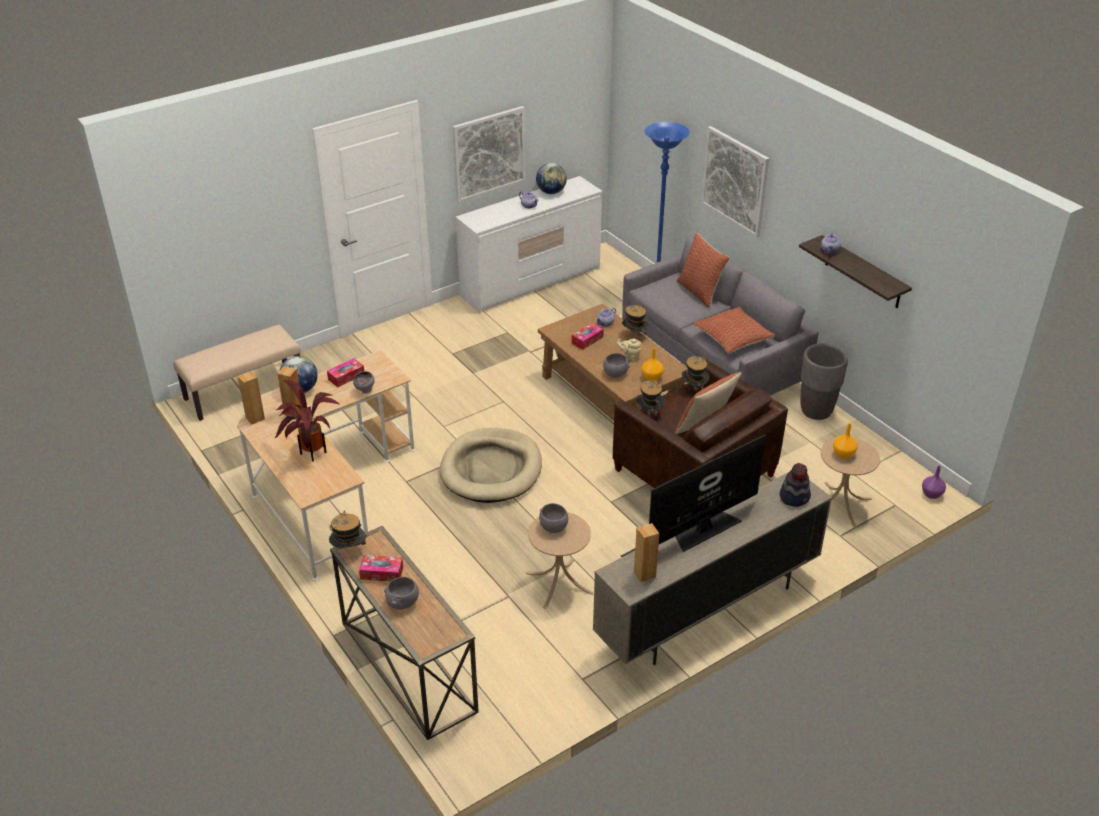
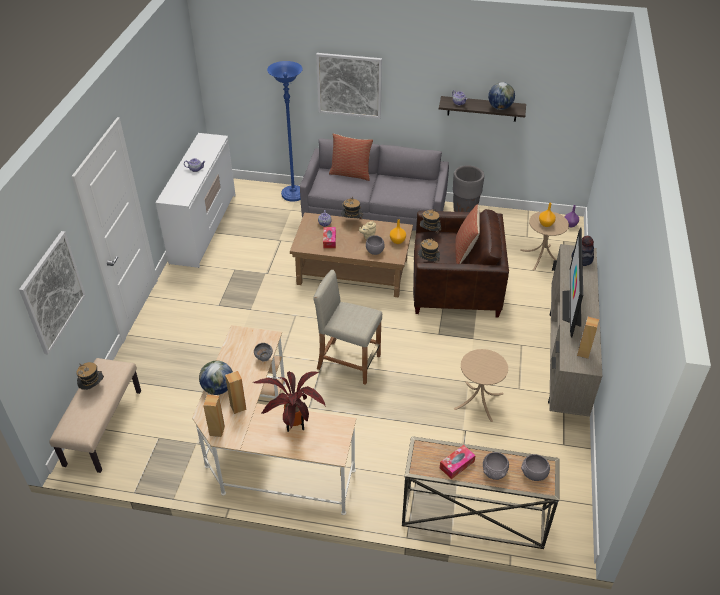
camera: 45 degrees left, 5 degrees up
(346, 377) = (236, 358): tissue box -> none
(349, 550) = (417, 467): hat -> hat (93, 388)
(489, 153) = (158, 141): picture -> picture (52, 292)
(491, 469) = (348, 362): beige dog bed -> beige stool
(551, 192) = (196, 152): globe -> globe (500, 107)
(553, 526) = (476, 365): grey bowl -> grey bowl (533, 474)
(733, 338) = (407, 191): pillow -> none

